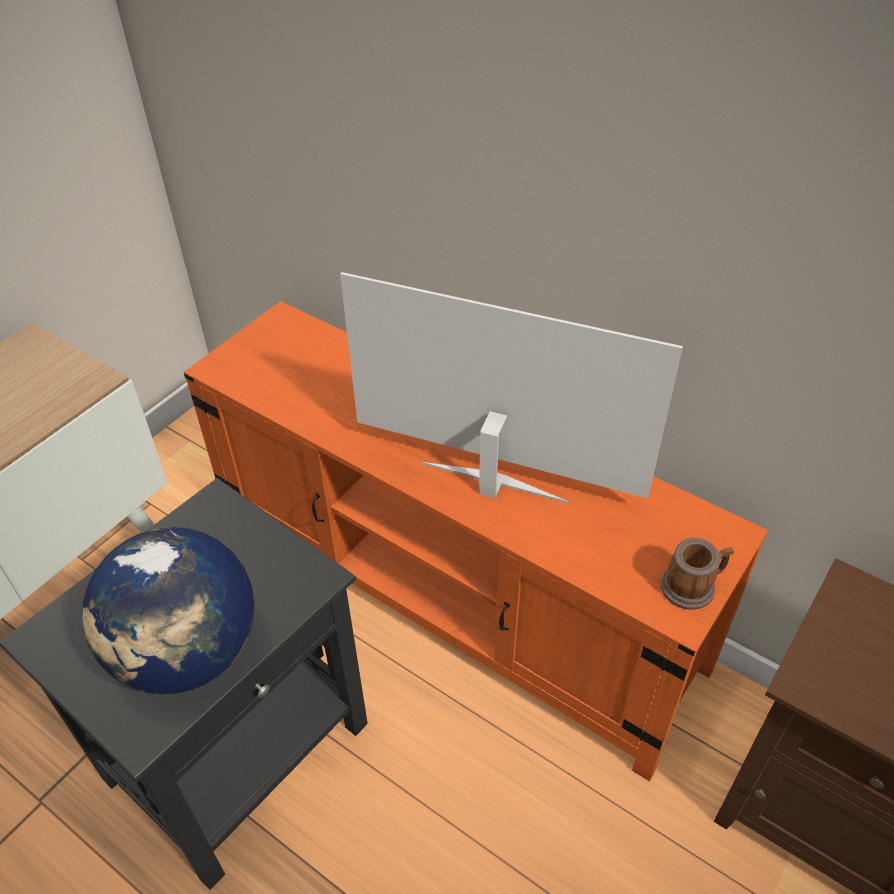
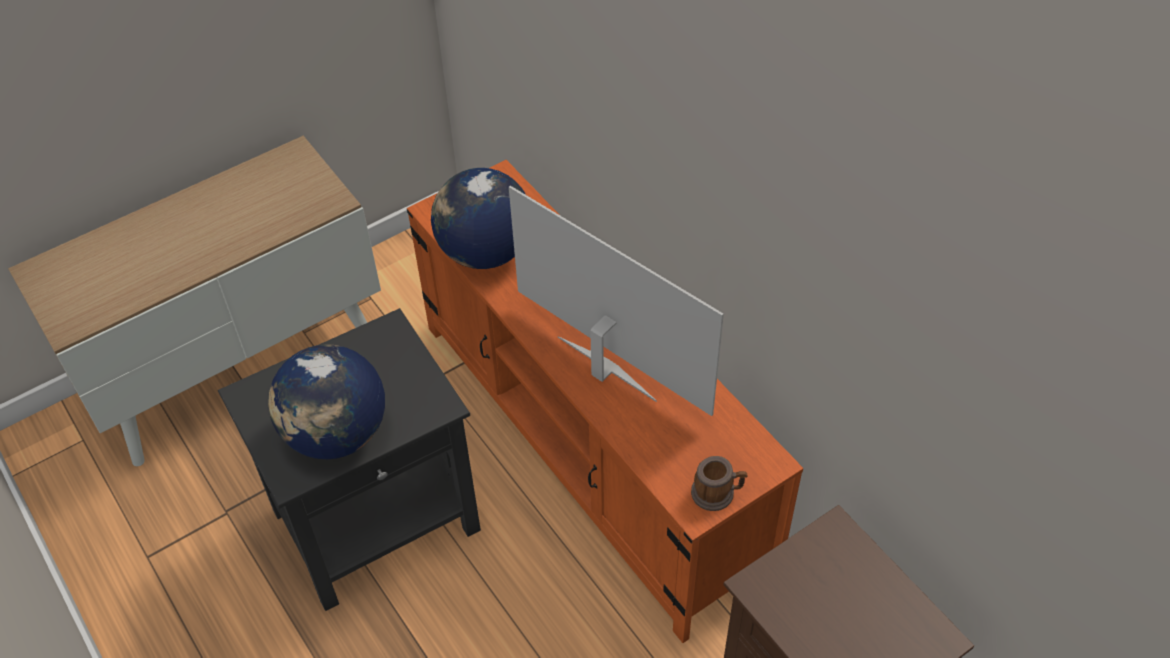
camera: 20 degrees right, 5 degrees up
(295, 396) = (484, 252): none -> globe

